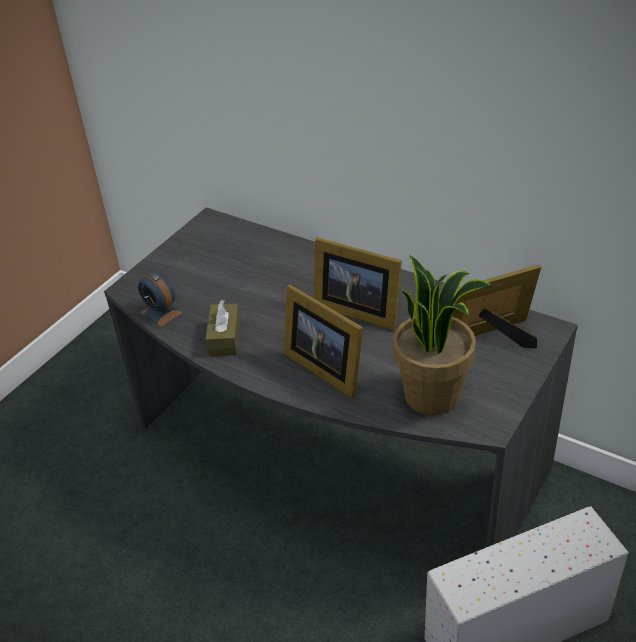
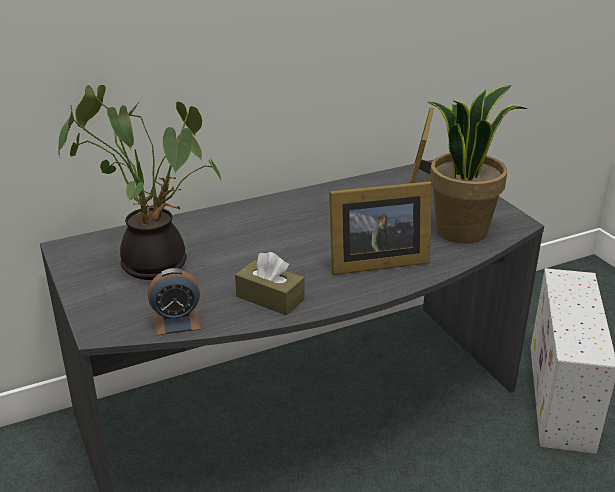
camera: 60 degrees left, 10 degrees down
(226, 265) = (156, 262): none -> potted plant
(356, 309) = (316, 224): picture frame -> none

